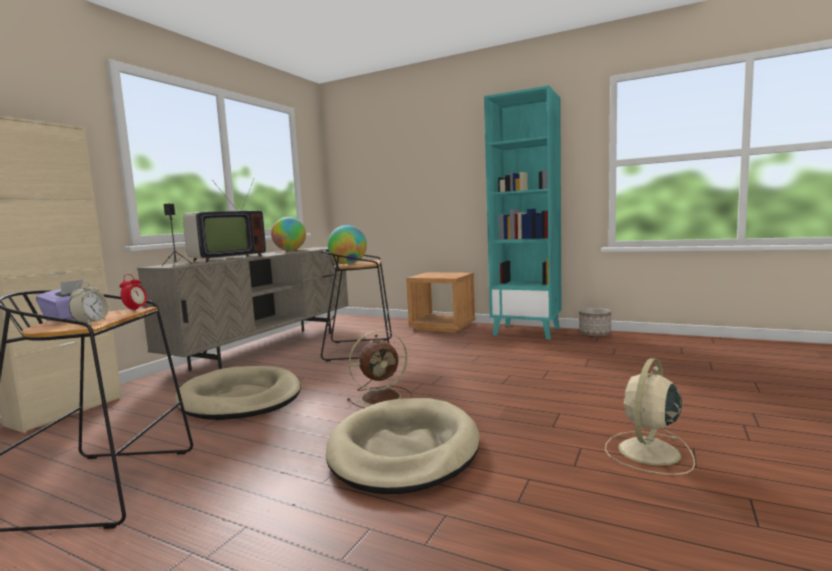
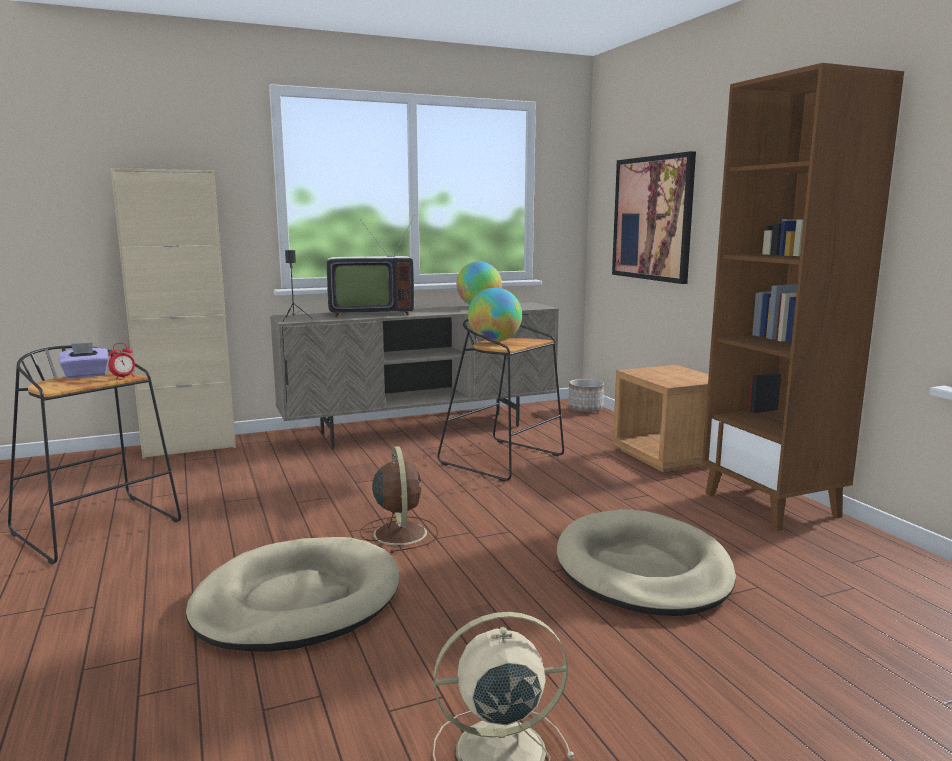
camera: 40 degrees right, 5 degrees up
(91, 322) = (63, 386): alarm clock -> none
(240, 398) = (299, 482): beige dog bed -> beige dog bed (642, 569)
(382, 397) = (399, 532): brown fan -> brown fan turned 120 degrees counterclockwise
(391, 185) = (652, 218): none -> picture
(527, 331) = (772, 505): turquoise bookcase -> brown bookcase
(594, 335) = (878, 550): planter -> planter (585, 410)

